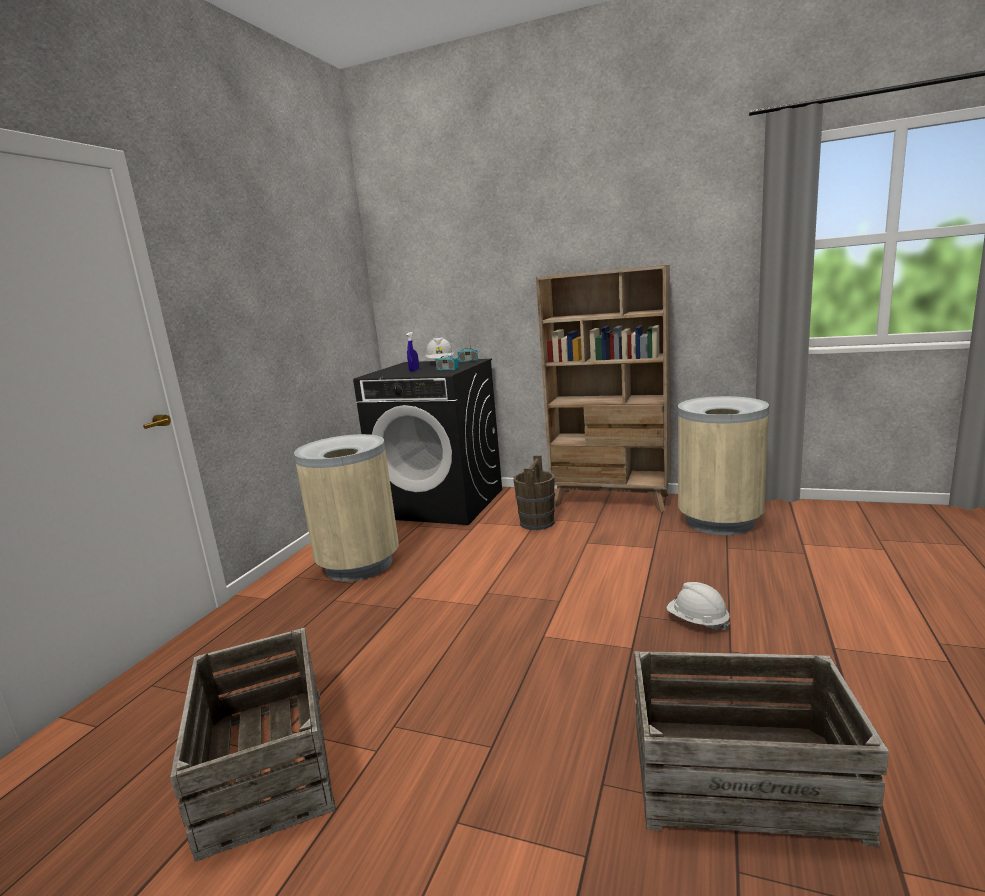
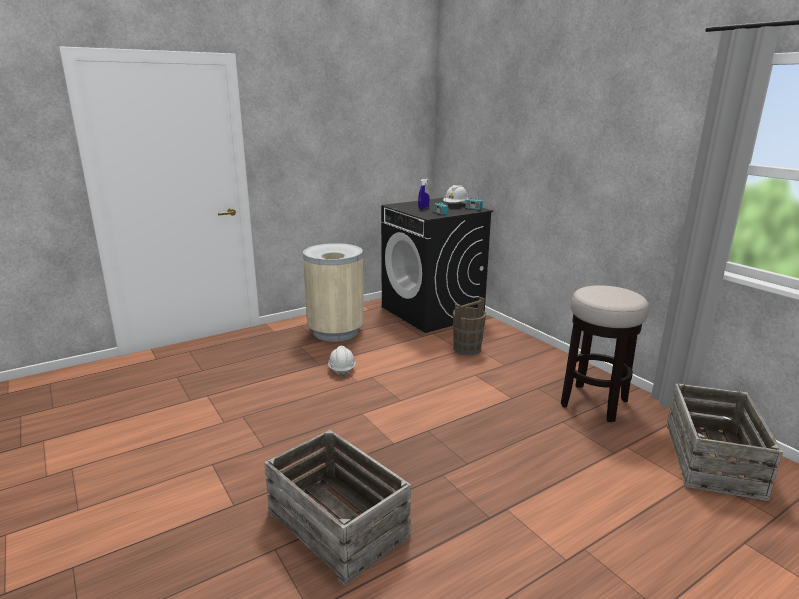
camera: 35 degrees right, 5 degrees up
(264, 764) = (184, 404): crate -> crate (711, 459)
(611, 500) = (543, 354): beige bookcase -> none
(697, 621) = (454, 451): white hard hat -> white hard hat (341, 369)
(719, 521) = (593, 403): beige trash can -> stool

